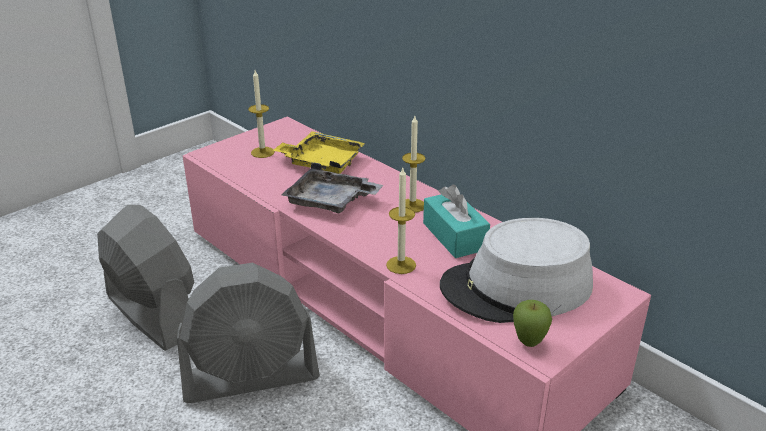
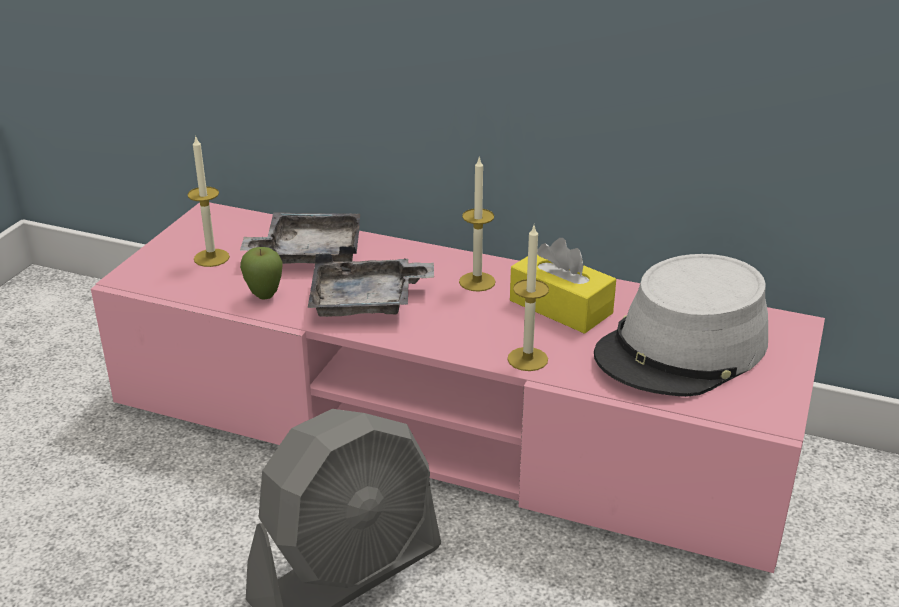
camera: 25 degrees left, 0 degrees up
(153, 314) = (136, 536): grey fan -> none
(322, 162) = (309, 253): yellow tray -> grey tray
(454, 236) = (560, 307): turquoise tissue box -> yellow tissue box
(529, 343) = (748, 409): apple -> apple (264, 297)

